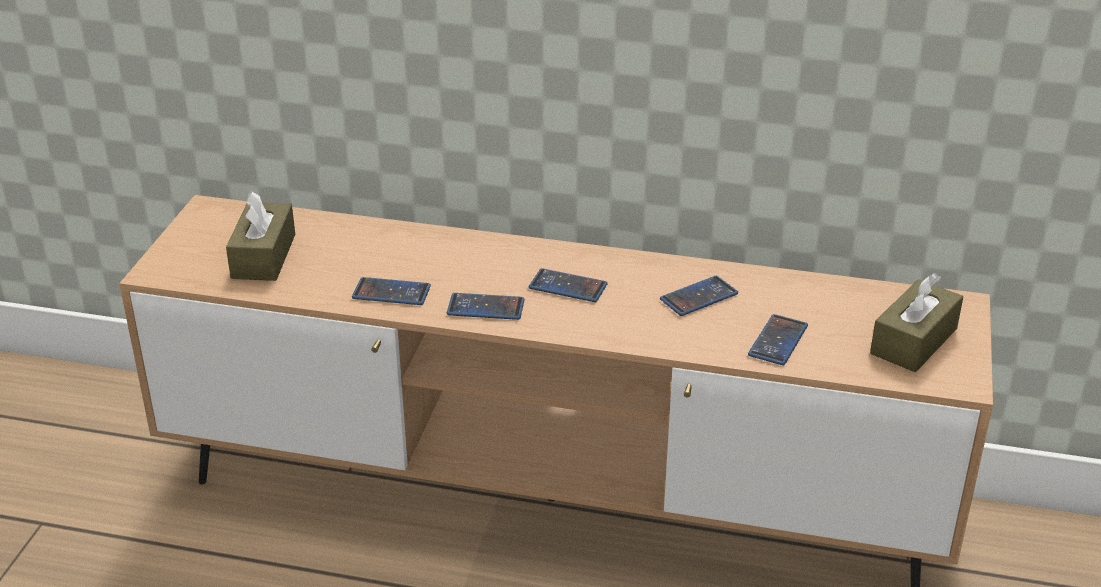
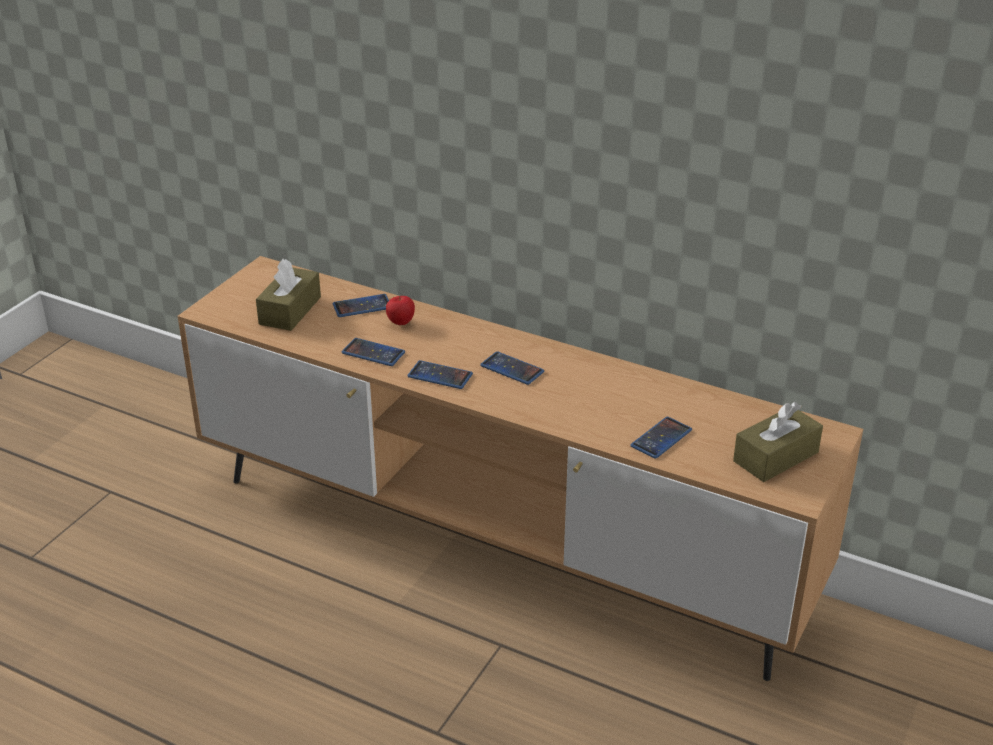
camera: 15 degrees right, 0 degrees up
(408, 251) = (400, 323): none -> apple
(699, 297) = (613, 393): phone -> phone (362, 306)

